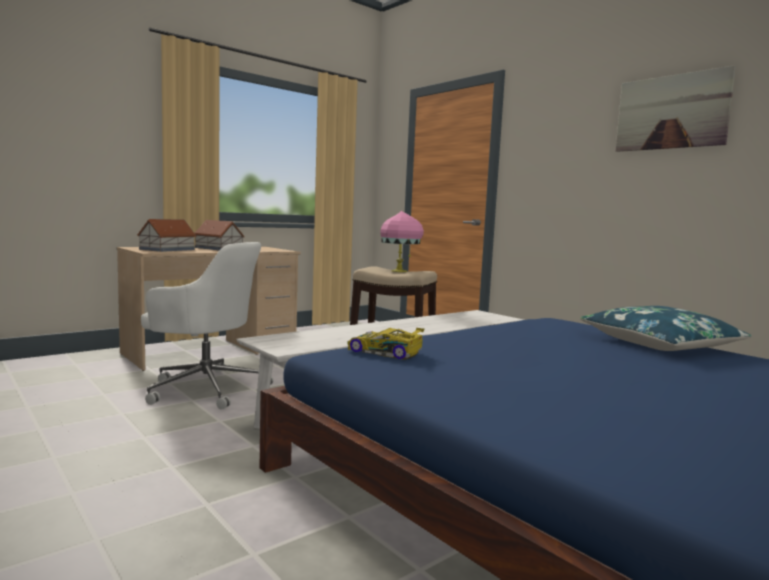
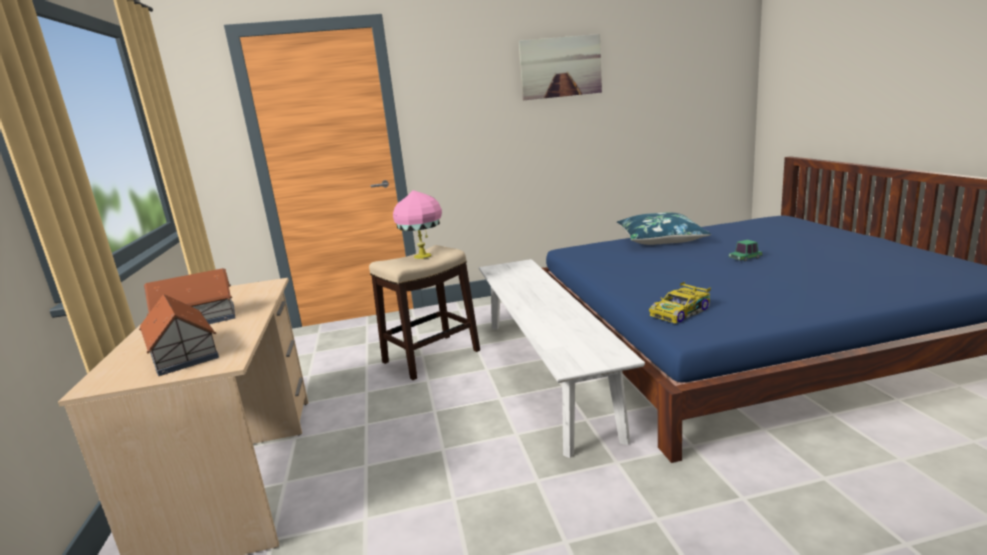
camera: 60 degrees left, 10 degrees up
(205, 388) = (414, 486): white office chair -> none
(633, 375) = (745, 258): none -> toy car

